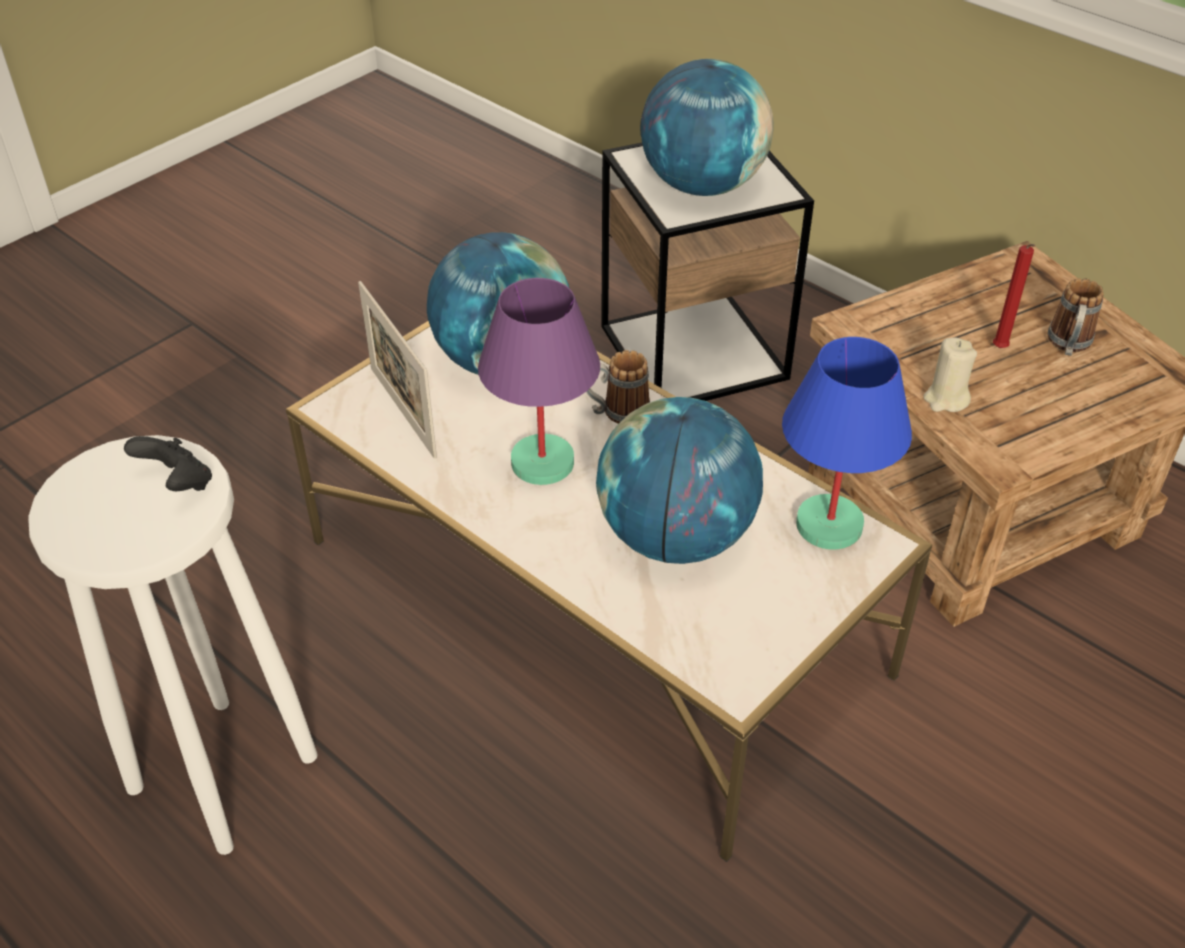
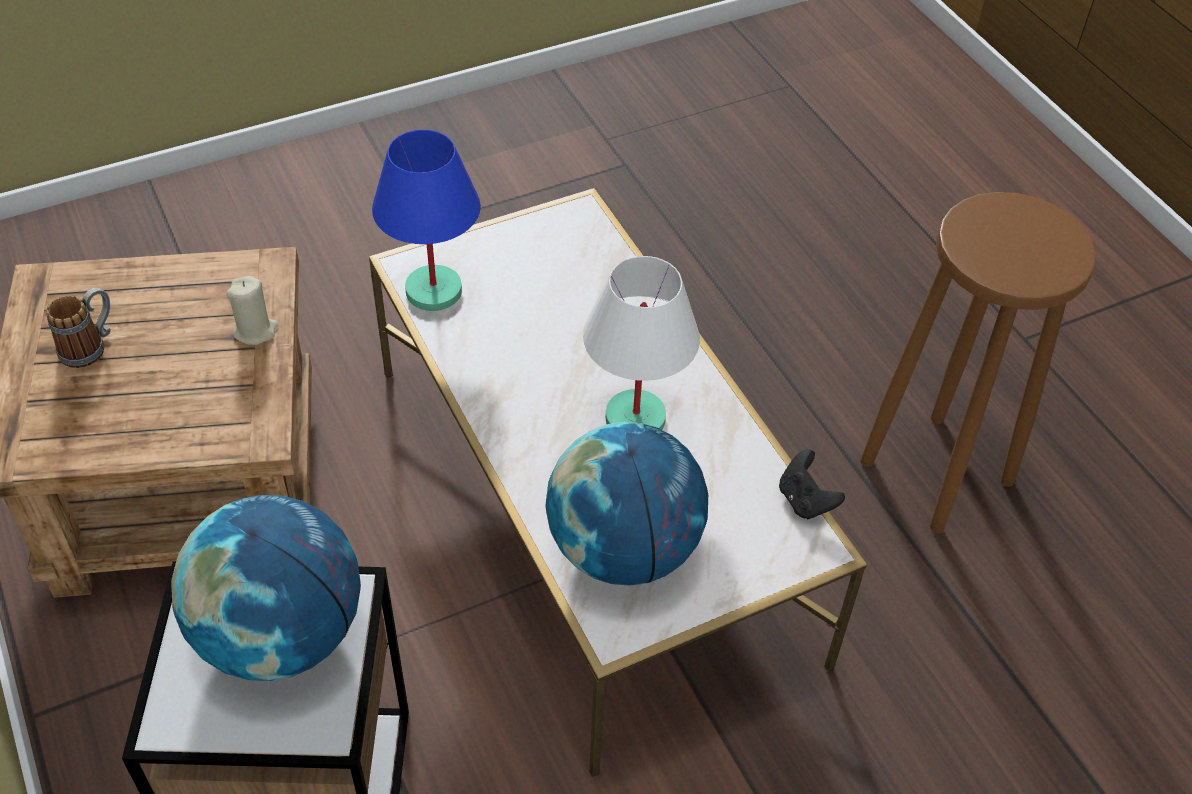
camera: 160 degrees left, 5 degrees up
(178, 484) = (980, 242): black game controller -> black game controller (805, 500)
(221, 771) = (938, 473): white stool -> brown stool
(403, 412) = (747, 517): picture frame -> none
(542, 462) = (634, 419): purple table lamp -> white table lamp
(616, 412) = (541, 449): mug -> none
(676, 537) = (559, 319): globe -> none
(1000, 350) = (154, 362): red candle -> none

